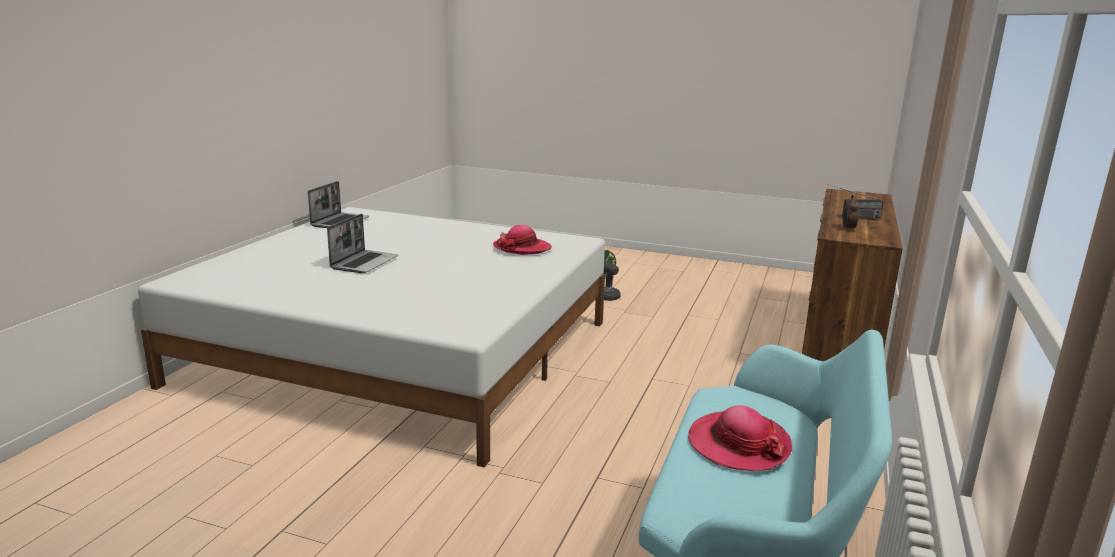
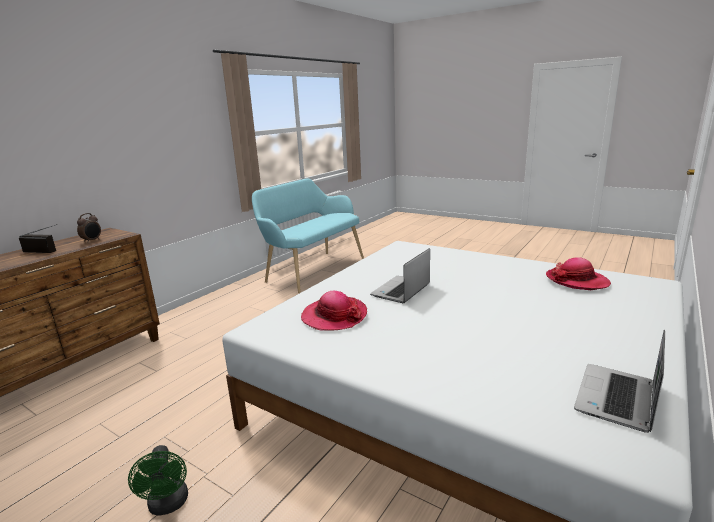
camera: 165 degrees left, 0 degrees up
(364, 263) = (500, 299): laptop -> laptop (401, 291)
(738, 444) = (312, 224): hat -> hat (577, 281)

